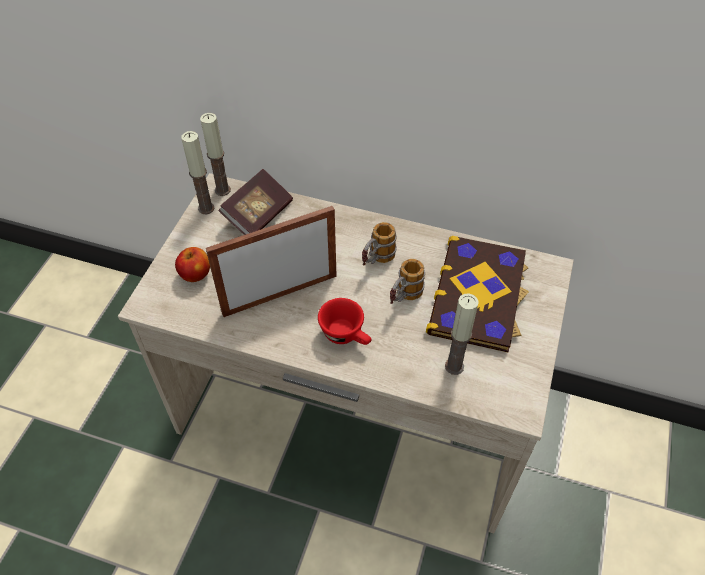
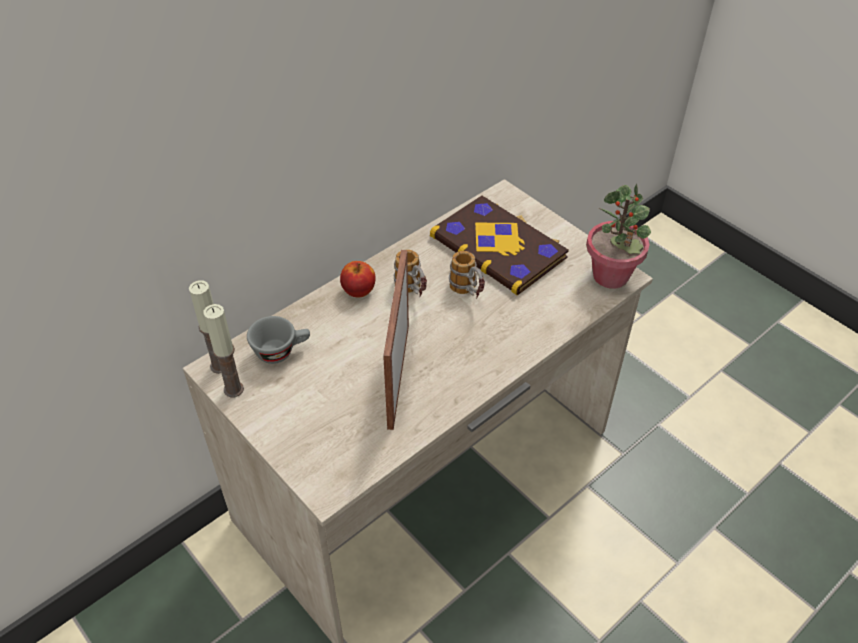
camera: 60 degrees left, 5 degrees down
(195, 275) = (320, 432): apple -> apple (358, 291)
(258, 214) = (281, 351): book -> grey cup
(347, 335) = (481, 347): red cup -> none
(454, 366) = (559, 294): candle -> none
(513, 399) = (611, 276): none -> potted plant

